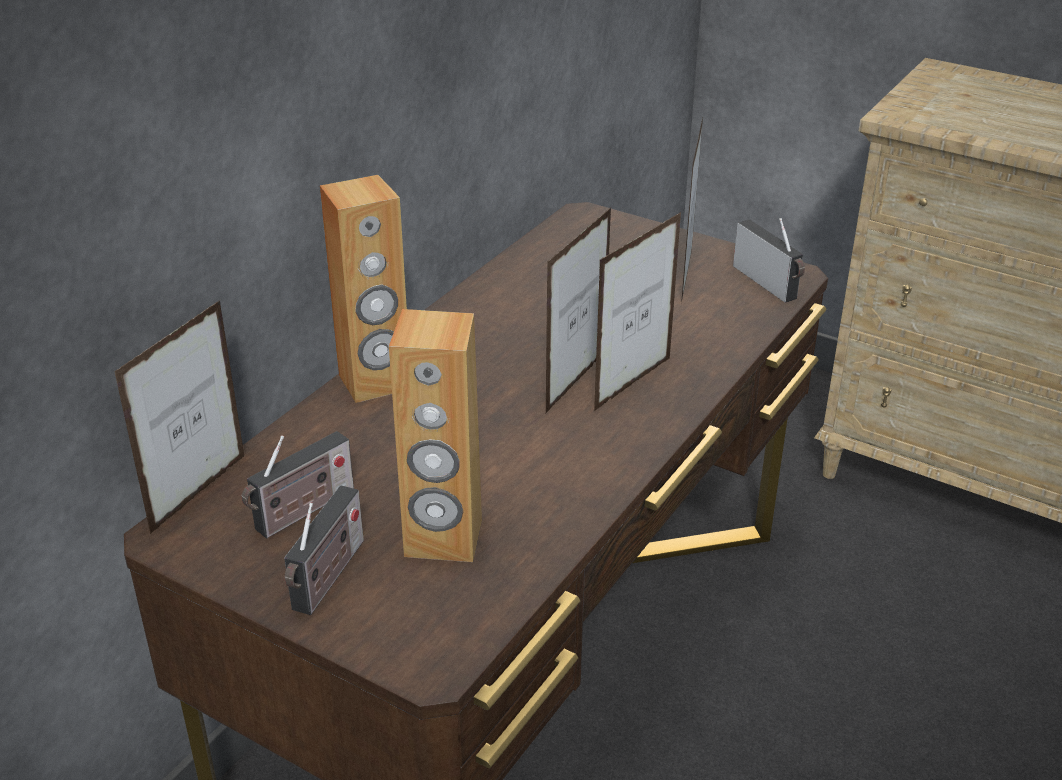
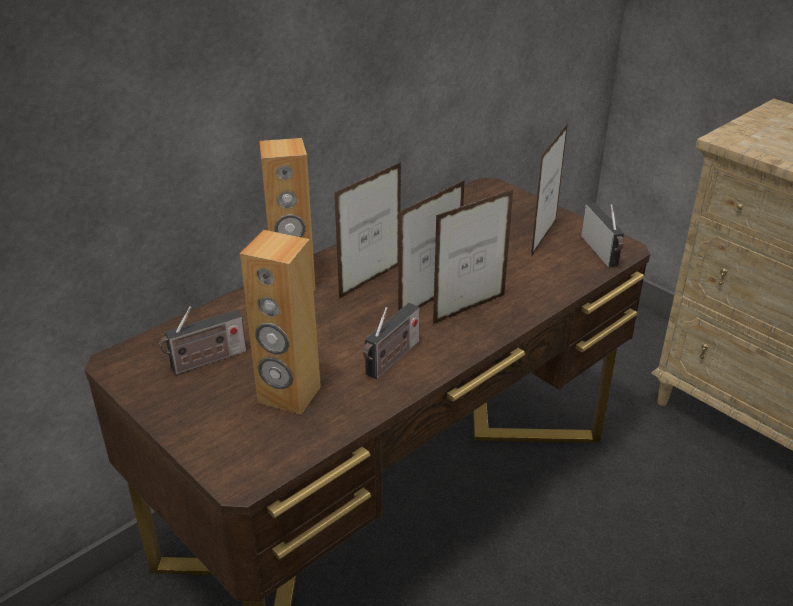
camera: 15 degrees right, 0 degrees up
(199, 493) = (148, 337): picture frame -> picture frame (370, 281)
(327, 579) = (201, 408): radio -> radio (391, 360)

